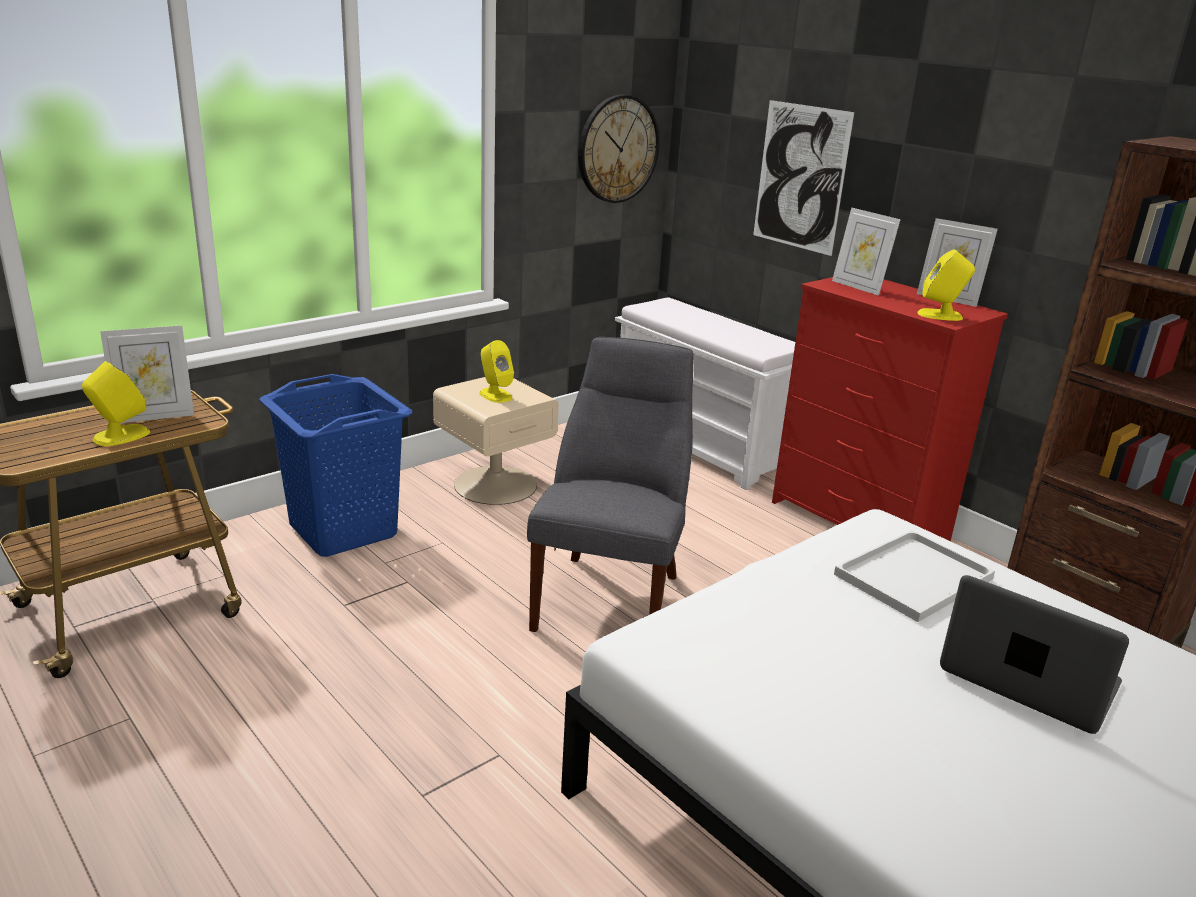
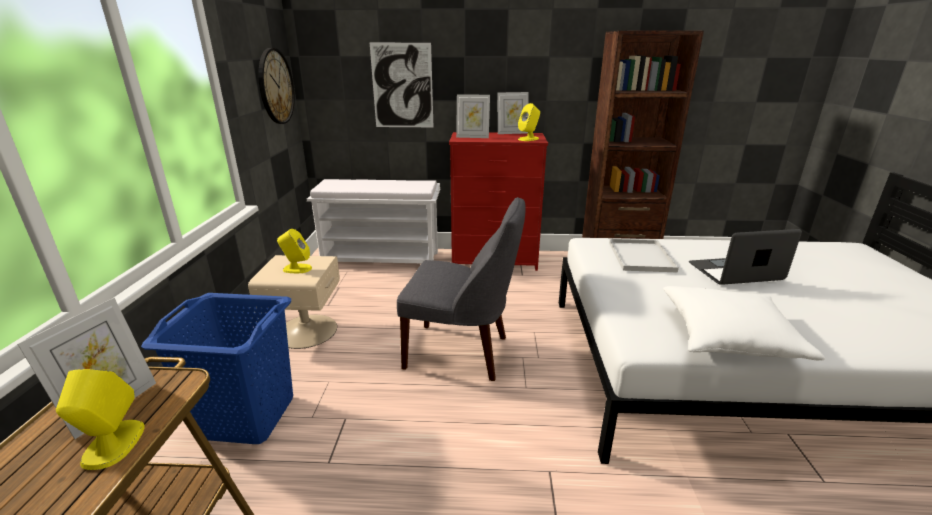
camera: 45 degrees left, 0 degrees up
(611, 598) = (462, 352): grey chair -> grey chair turned 135 degrees clockwise
(775, 711) = (728, 337): none -> white pillow

